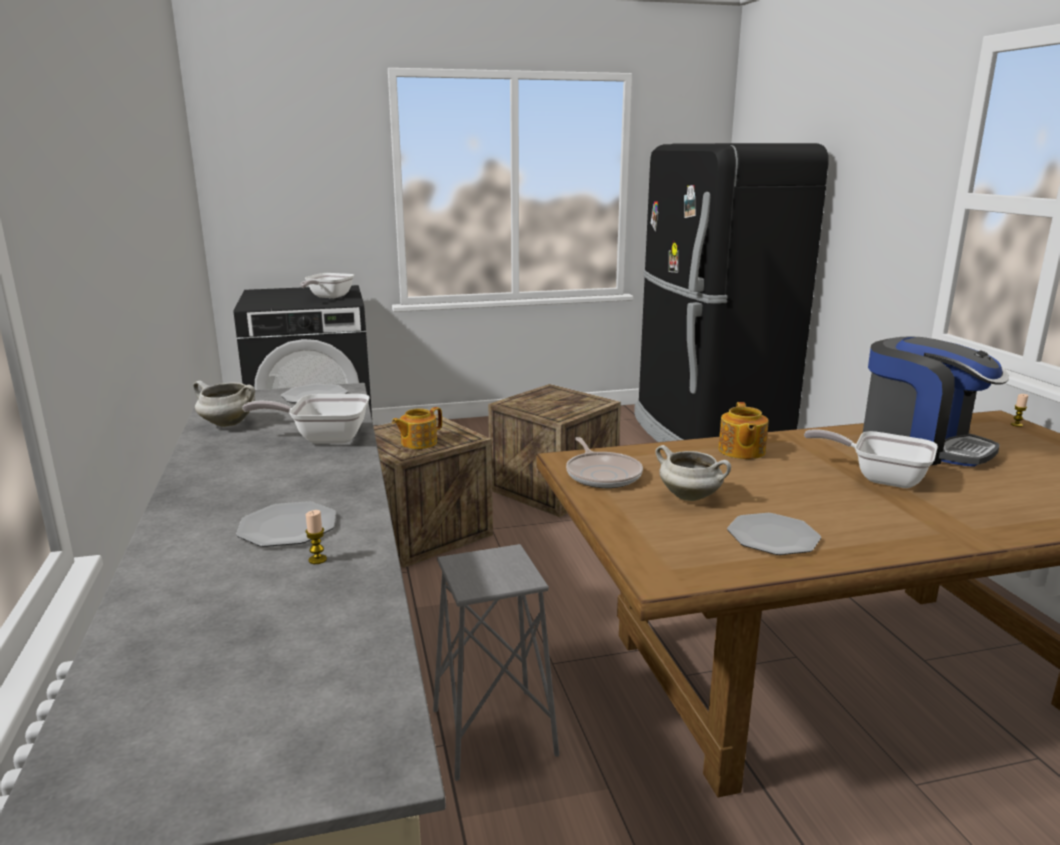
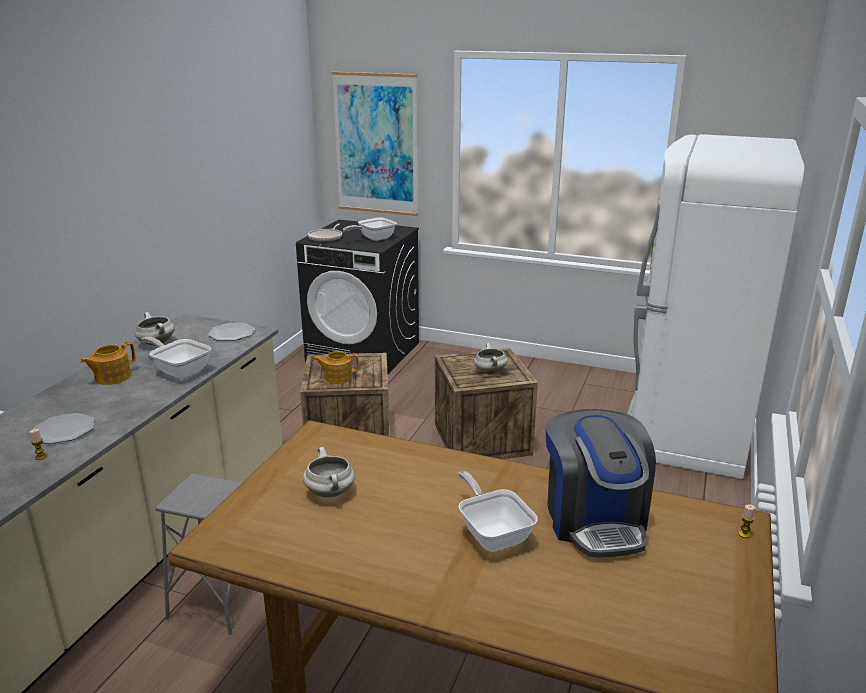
camera: 35 degrees right, 5 degrees up
(291, 187) = (376, 144): none -> picture
(565, 404) = (489, 372): none -> white cooking pot
(602, 474) = (313, 452): frying pan -> frying pan (326, 238)
(705, 435) = (685, 430): black fridge -> white fridge
(741, 451) = (439, 468): teapot -> teapot (112, 377)
(773, 536) = (318, 545): plate -> none

